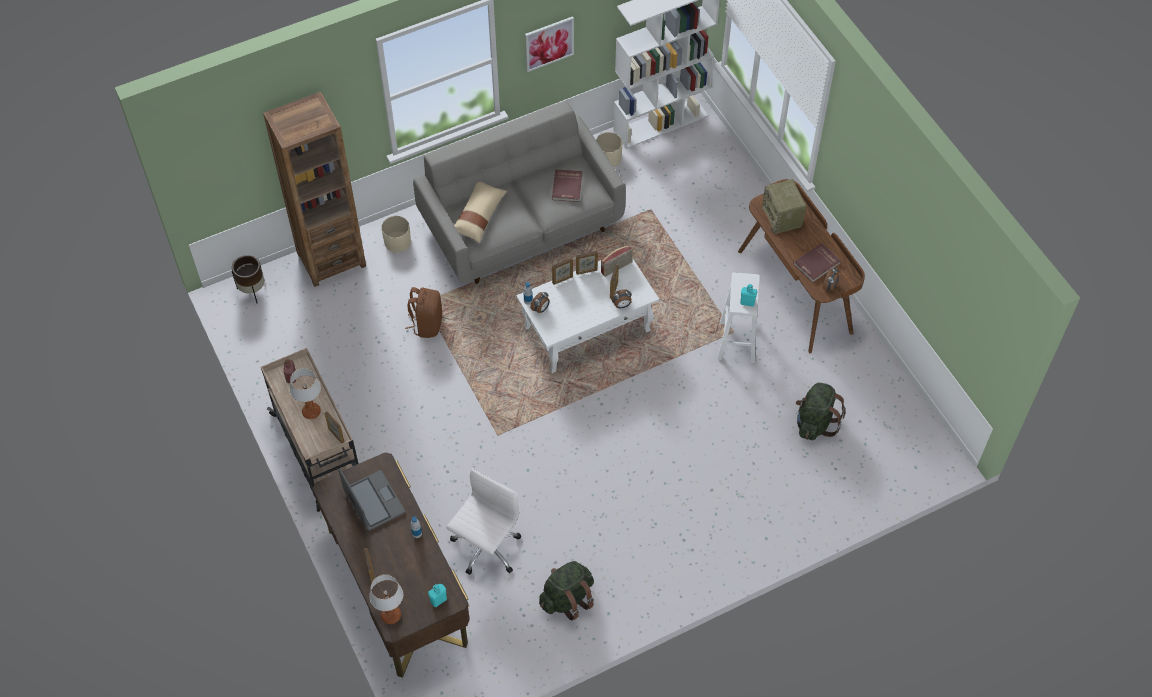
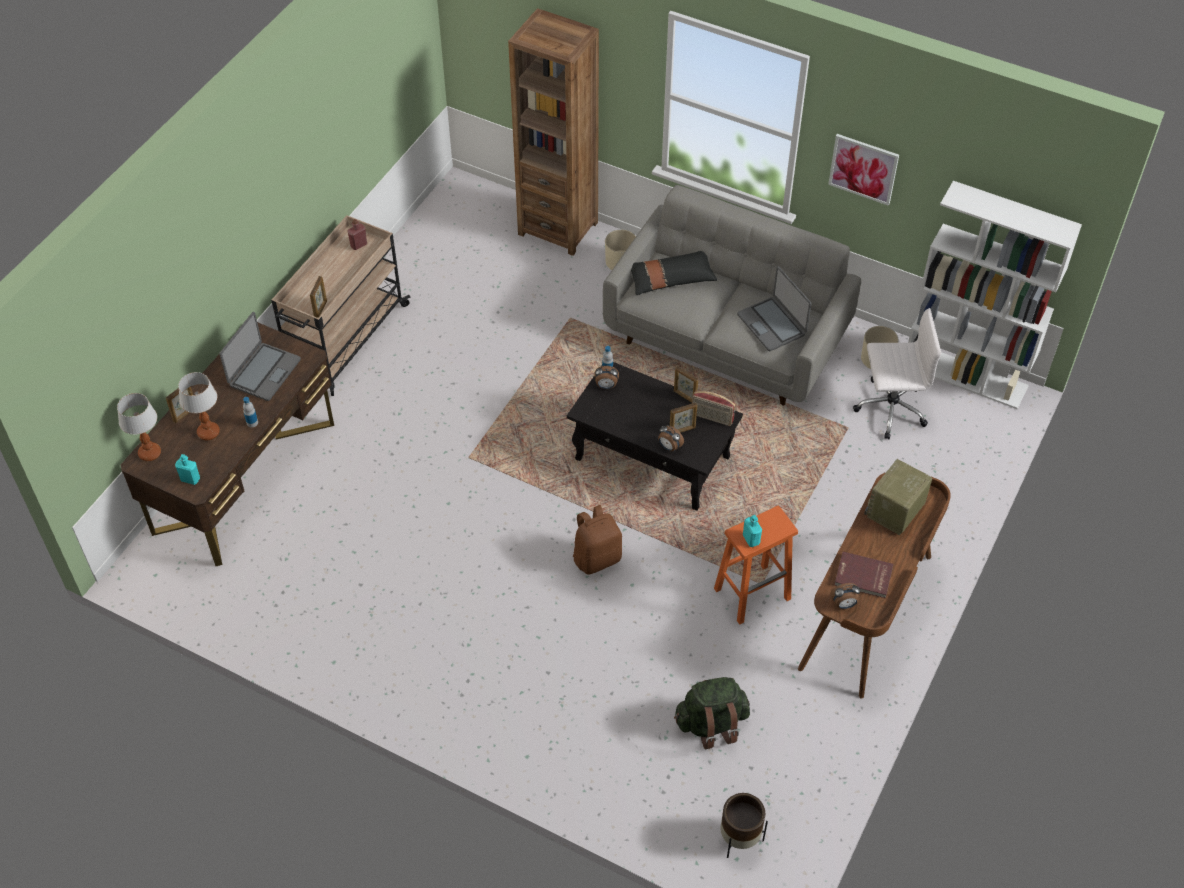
camera: 55 degrees right, 5 degrees down
(252, 291) = (476, 198): brown planter -> brown planter (739, 839)
(311, 412) = (333, 279): table lamp -> table lamp (209, 432)
(427, 324) = (548, 334): brown backpack -> brown backpack (597, 558)
(479, 216) = (671, 279): beige pillow -> black pillow
(485, 548) = (335, 520): white office chair -> white office chair (889, 408)
(562, 280) = (657, 383): picture frame -> none
(567, 599) = (326, 618): green backpack -> none
(568, 187) = (772, 324): red book -> laptop
(588, 328) = (653, 458): white coffee table -> black coffee table
(737, 341) = (753, 593): white stool -> orange stool

